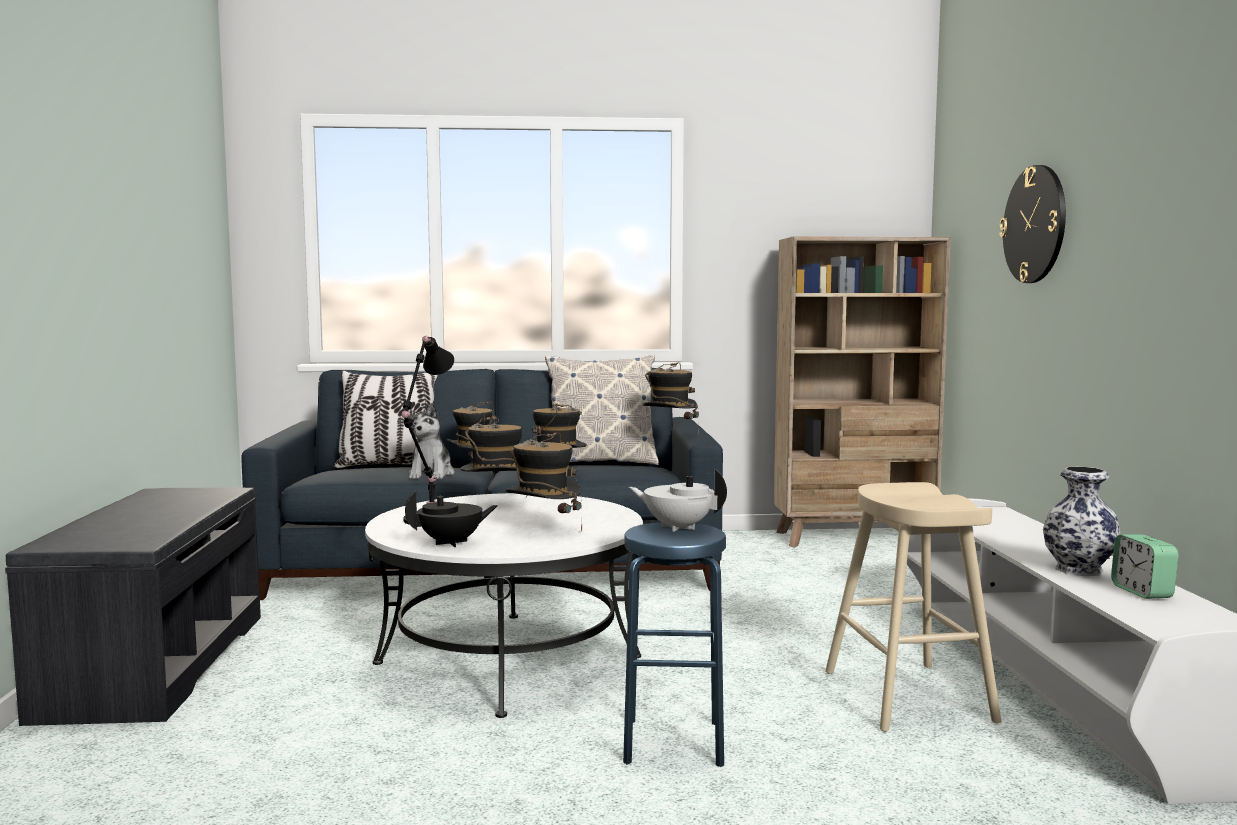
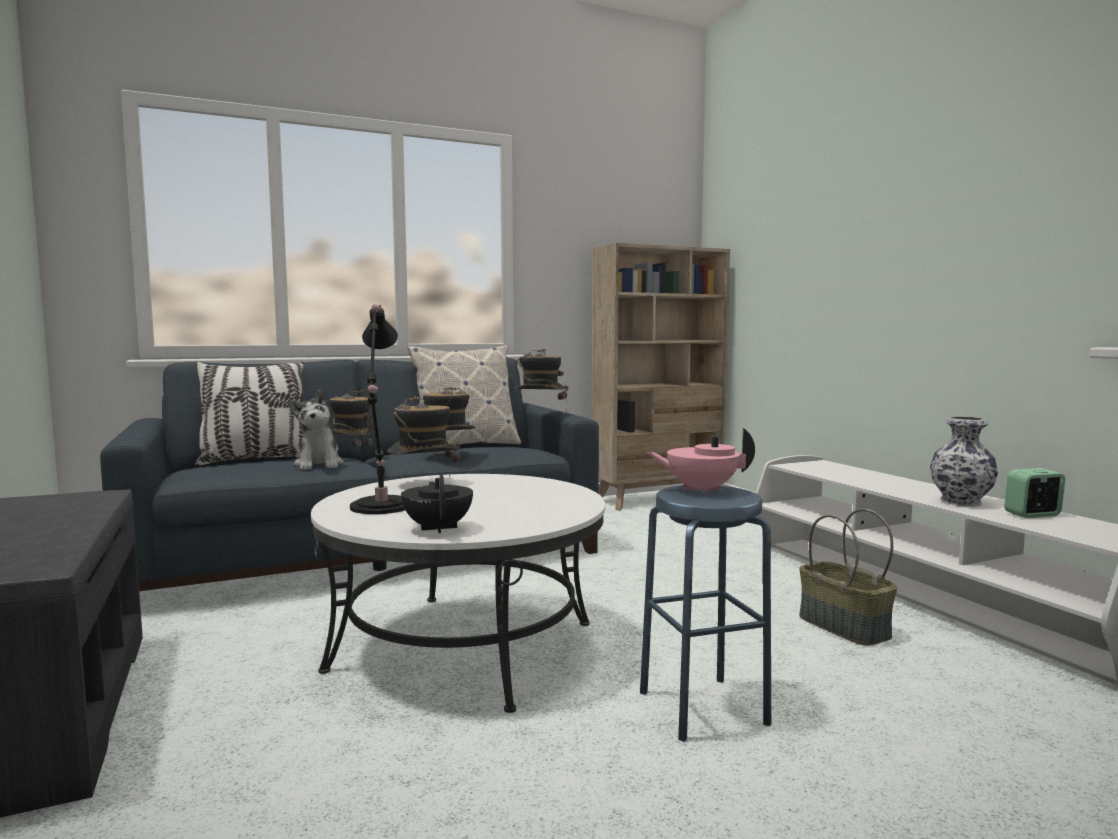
camera: 20 degrees left, 0 degrees up
(452, 543) = (438, 528): black teapot -> black teapot turned 60 degrees counterclockwise
(543, 530) = (515, 507): hat -> none
(678, 527) = (701, 489): white teapot -> pink teapot
(908, 696) = (842, 627): beige stool -> basket
(1034, 224) = (828, 232): wall clock -> none
(1142, 592) = (1032, 514): alarm clock -> alarm clock turned 105 degrees clockwise

